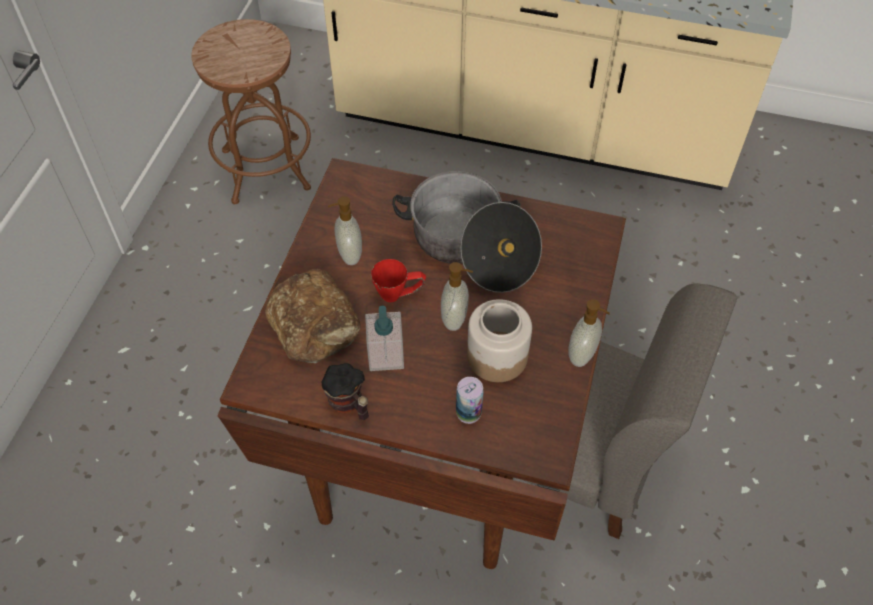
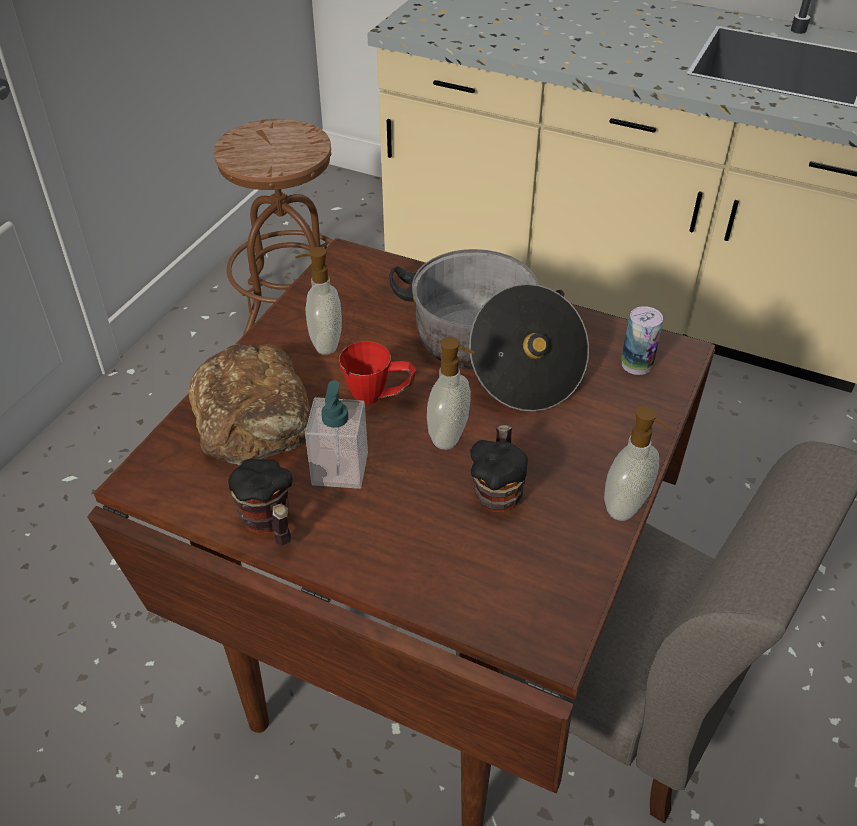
camera: 10 degrees right, 10 degrees down
(468, 413) = (440, 560): can -> can (636, 364)
(496, 356) = (498, 490): jar -> mug

